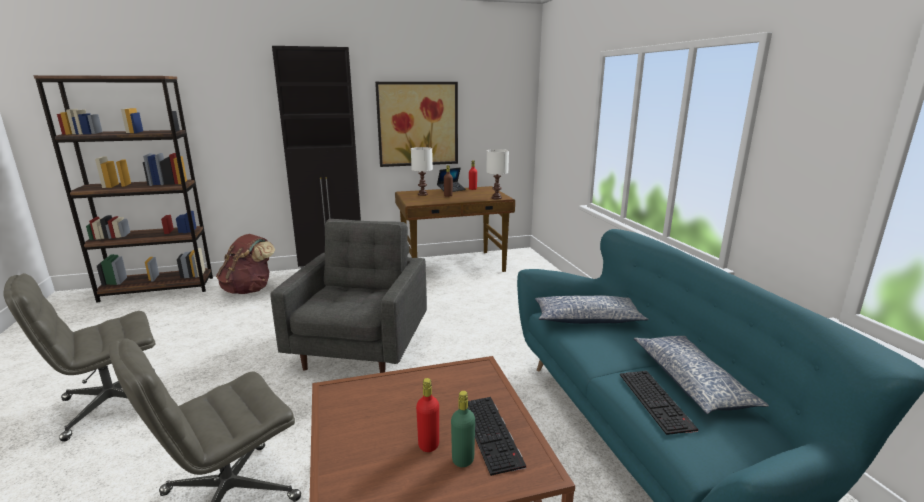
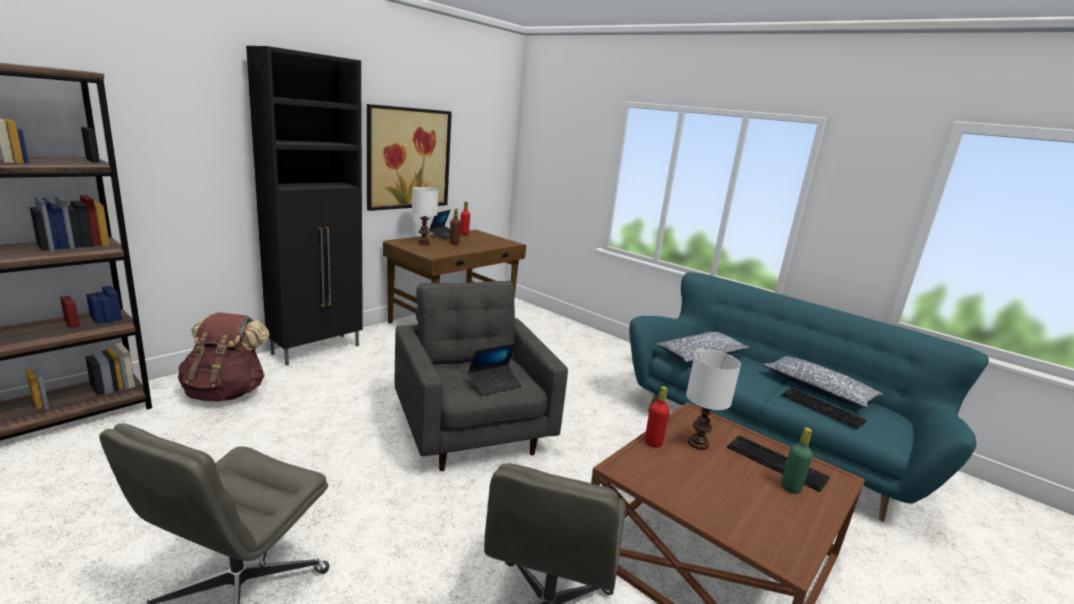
camera: 35 degrees left, 0 degrees up
(345, 306) = (494, 384): none -> laptop
(428, 445) = (756, 486): red bottle -> red bottle (653, 443)
(497, 198) = (508, 244): white table lamp -> white table lamp (698, 443)

